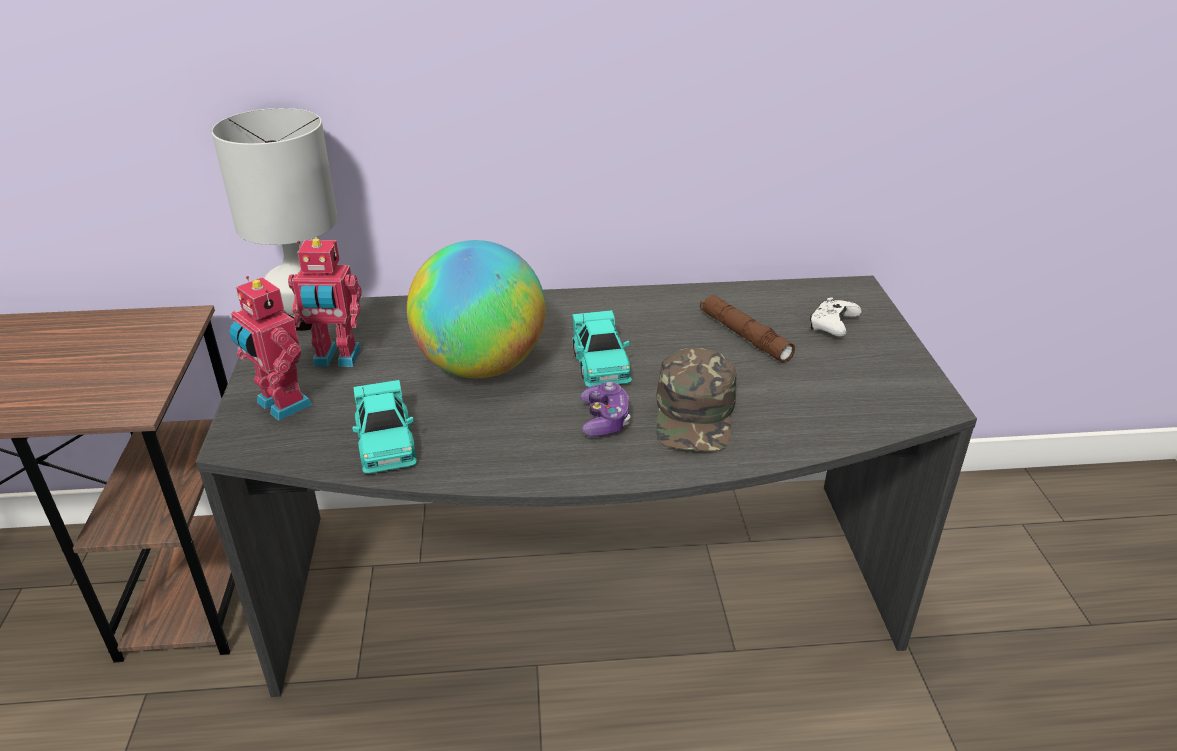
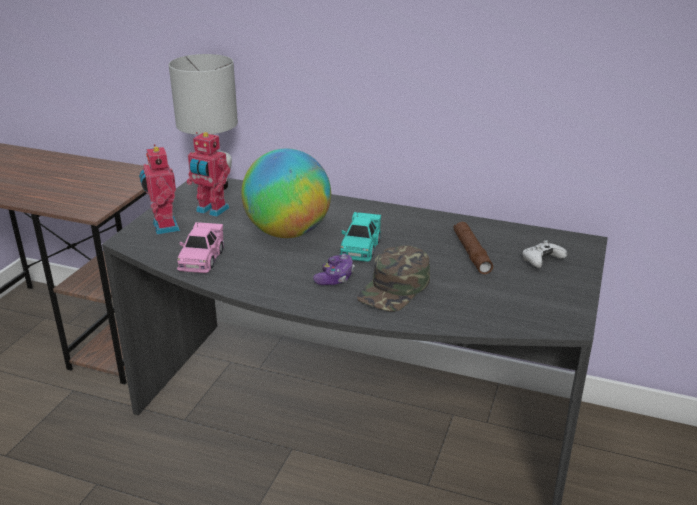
camera: 25 degrees right, 5 degrees down
(386, 443) = (202, 259): turquoise toy car -> pink toy car

